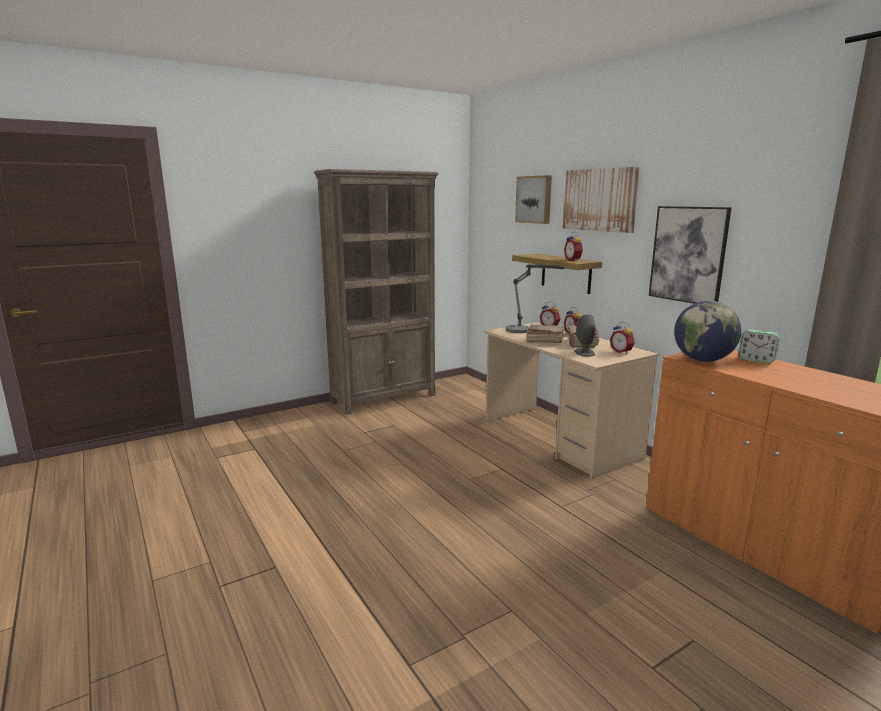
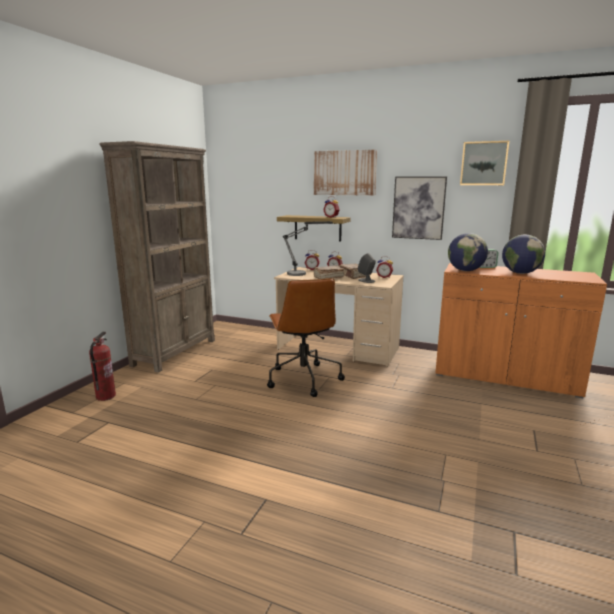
camera: 35 degrees left, 0 degrees up
(280, 425) = (105, 396): none -> fire extinguisher
(469, 462) = (303, 379): none -> brown office chair
(534, 199) = (282, 173): picture -> picture (484, 163)
(794, 379) = (520, 273): none -> globe

